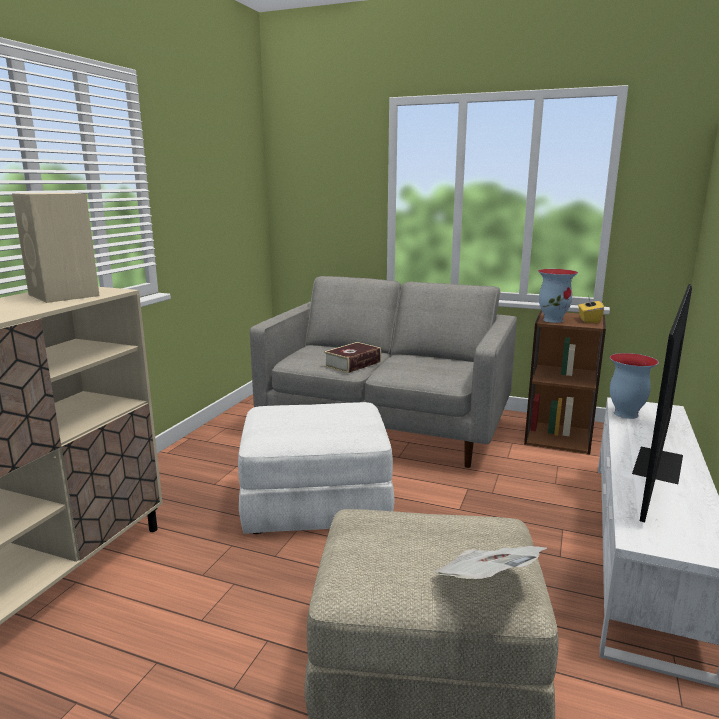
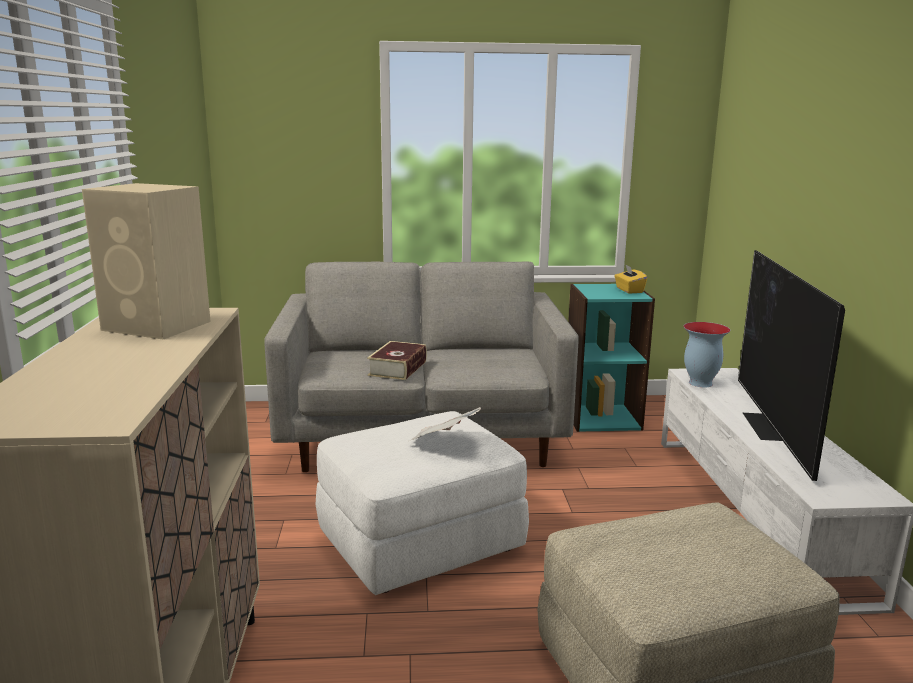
camera: 25 degrees left, 0 degrees up
(485, 584) = (762, 566): newspaper -> newspaper (444, 443)
(553, 320) = (597, 294): vase -> none
(558, 437) = (601, 417): brown bookcase -> turquoise bookcase

